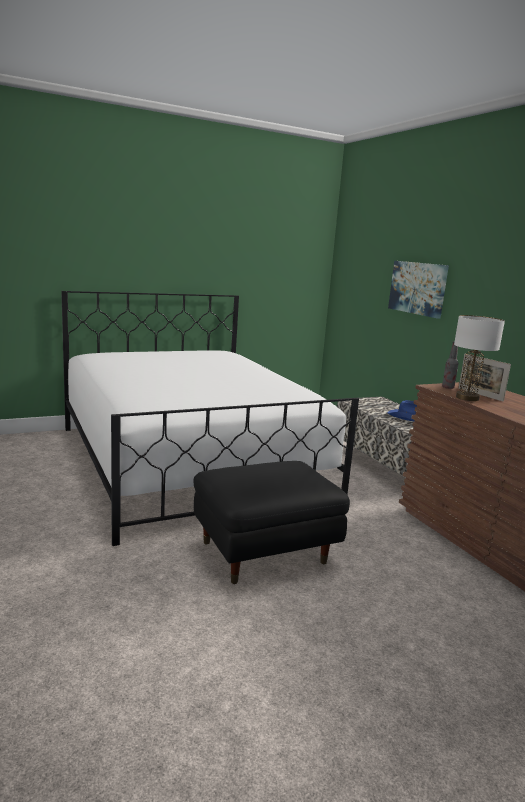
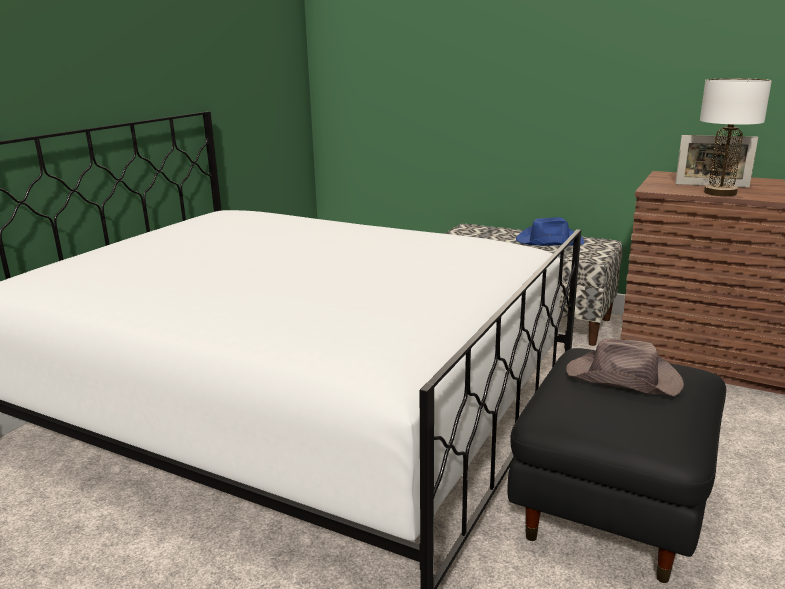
camera: 35 degrees left, 5 degrees up
(280, 473) = (624, 379): none -> brown hat
(418, 288) = (500, 59): picture -> none
(448, 387) = (666, 186): bottle -> none

